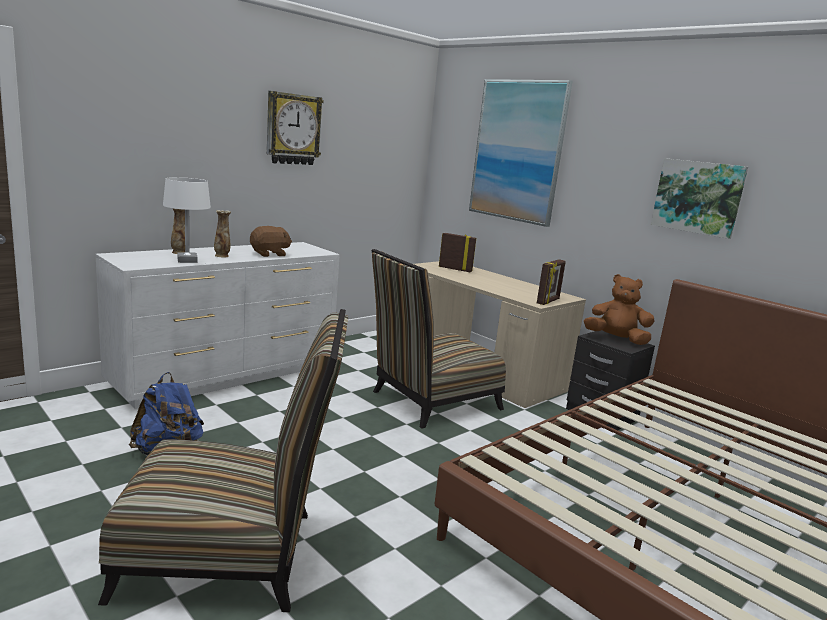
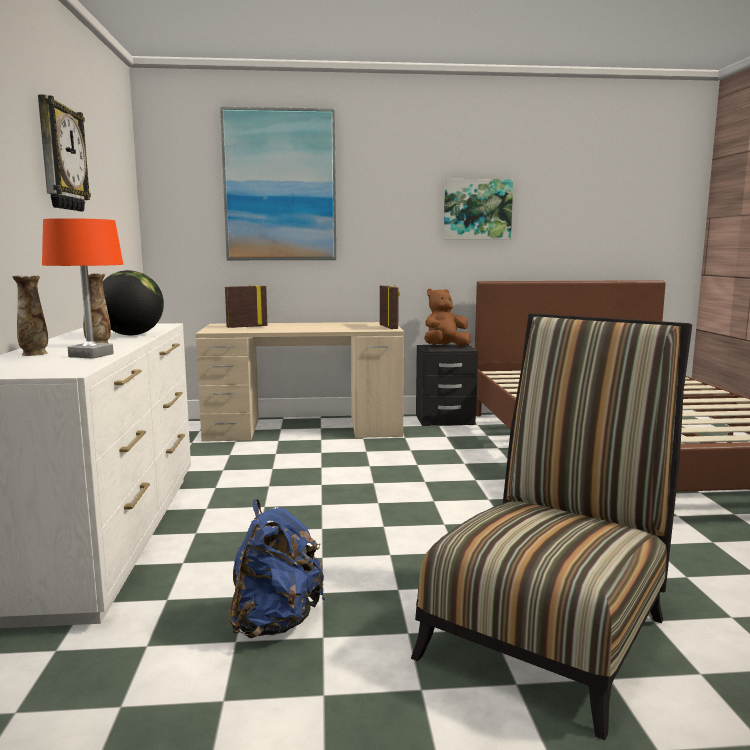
camera: 50 degrees left, 5 degrees down
(187, 260) = (91, 355): white table lamp -> orange table lamp
(270, 254) = (132, 335): brown plush toy -> globe
(430, 401) = (342, 462): chair -> none

